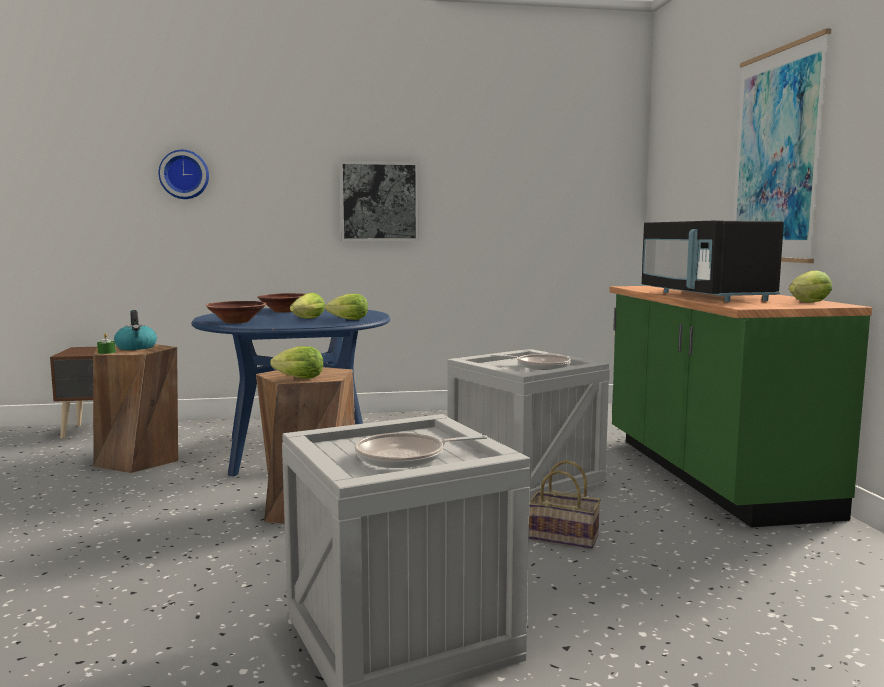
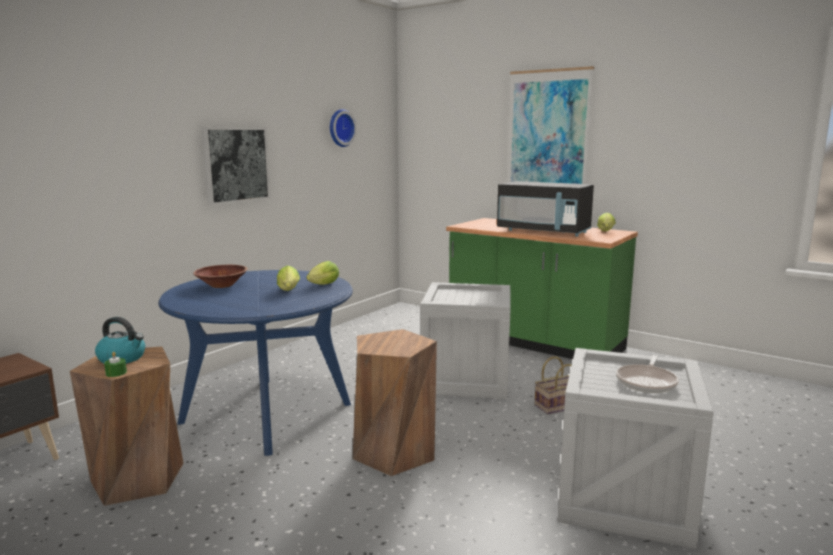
camera: 45 degrees left, 5 degrees up
(184, 174) = (45, 144): wall clock -> wall clock (340, 128)
(236, 322) = (246, 307): brown bowl -> none
(296, 378) = (404, 348): lettuce -> none
(539, 366) = (473, 295): frying pan -> none

